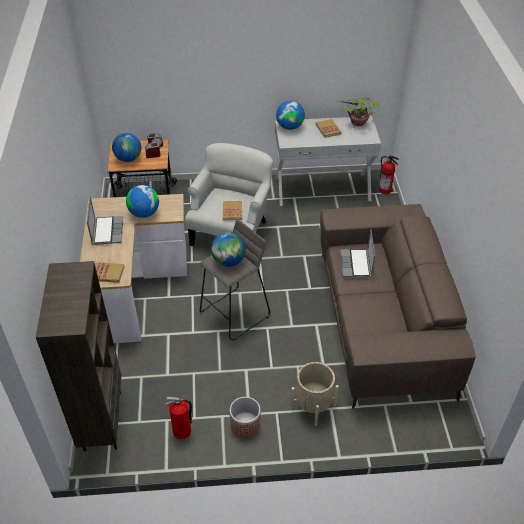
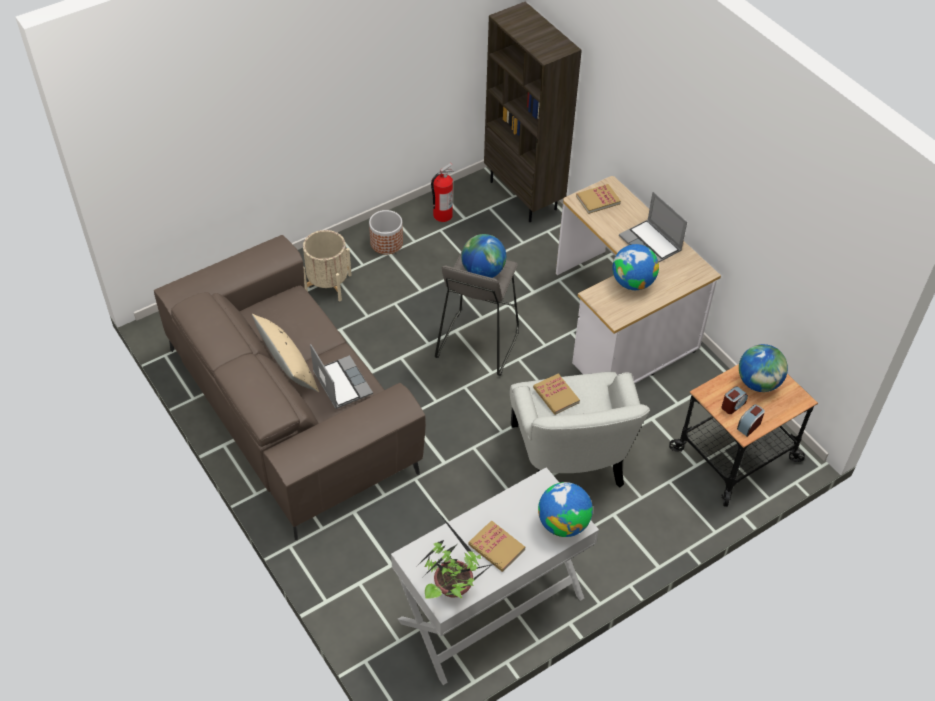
camera: 150 degrees right, 5 degrees up
(385, 190) = (384, 657): fire extinguisher -> none
(387, 290) = (287, 365): none -> beige pillow

